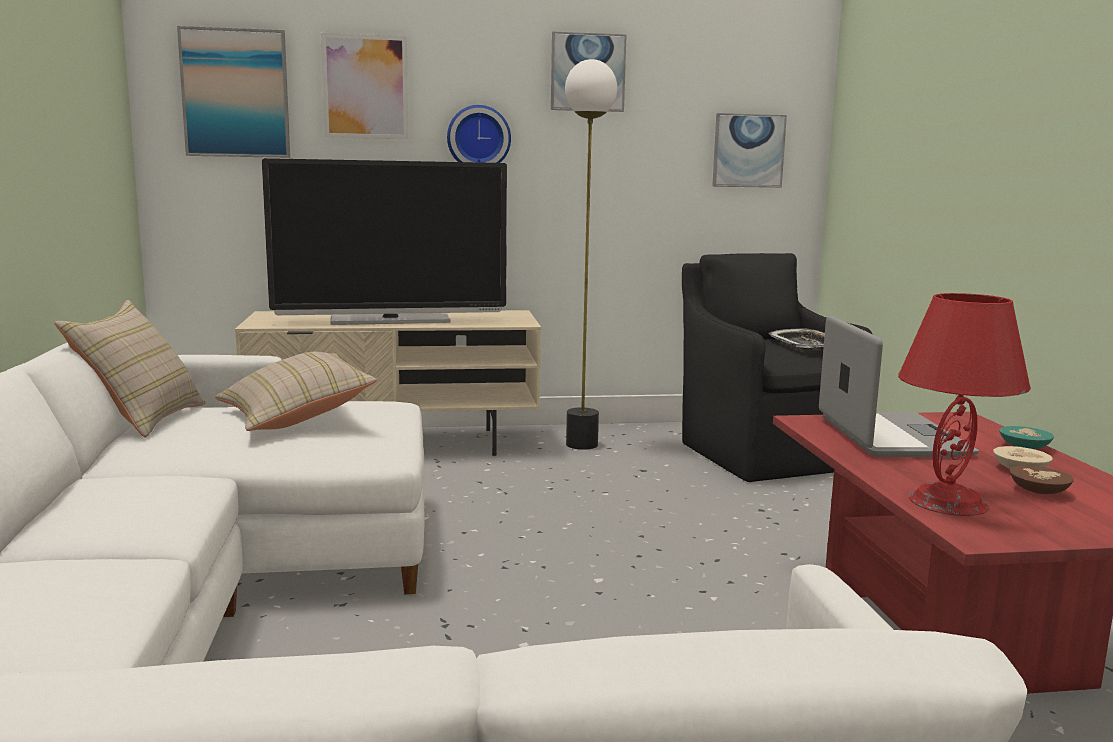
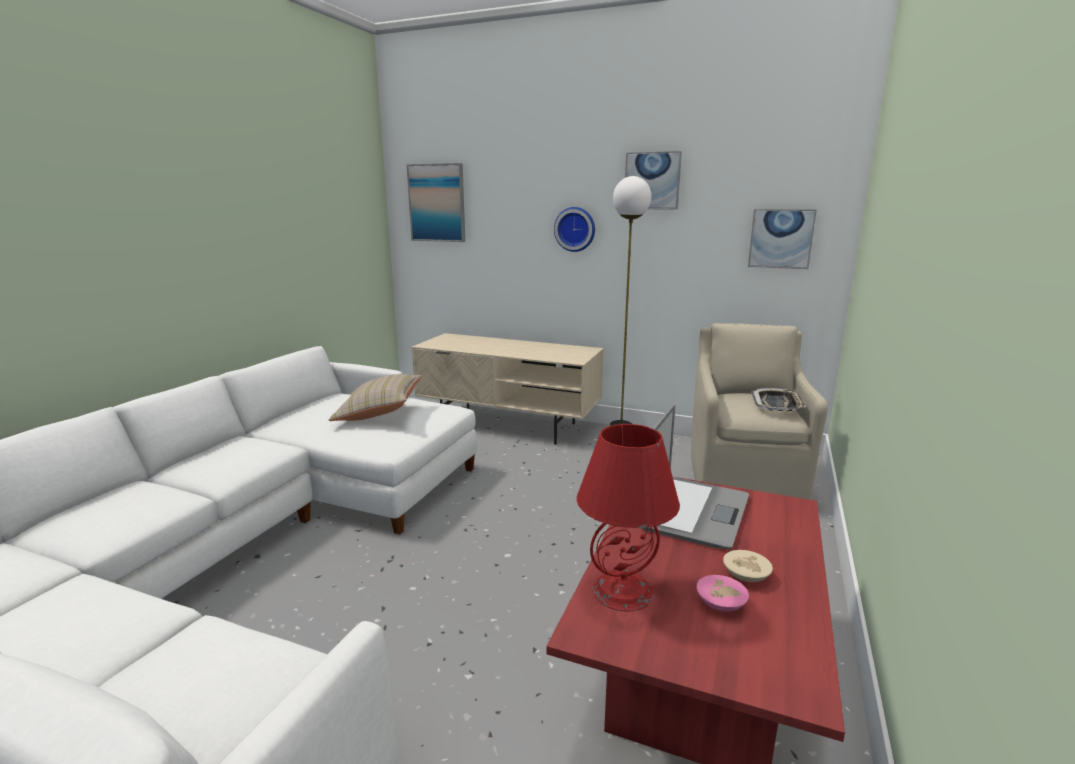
camera: 30 degrees right, 5 degrees up
(142, 420) = (314, 401): beige pillow -> none
(365, 87) = (507, 196): picture -> none
(390, 320) = (502, 349): television -> none
(763, 454) = (744, 480): black armchair -> beige armchair
(1024, 447) = (796, 551): turquoise bowl -> none
(1041, 491) = (722, 603): brown bowl -> pink bowl

